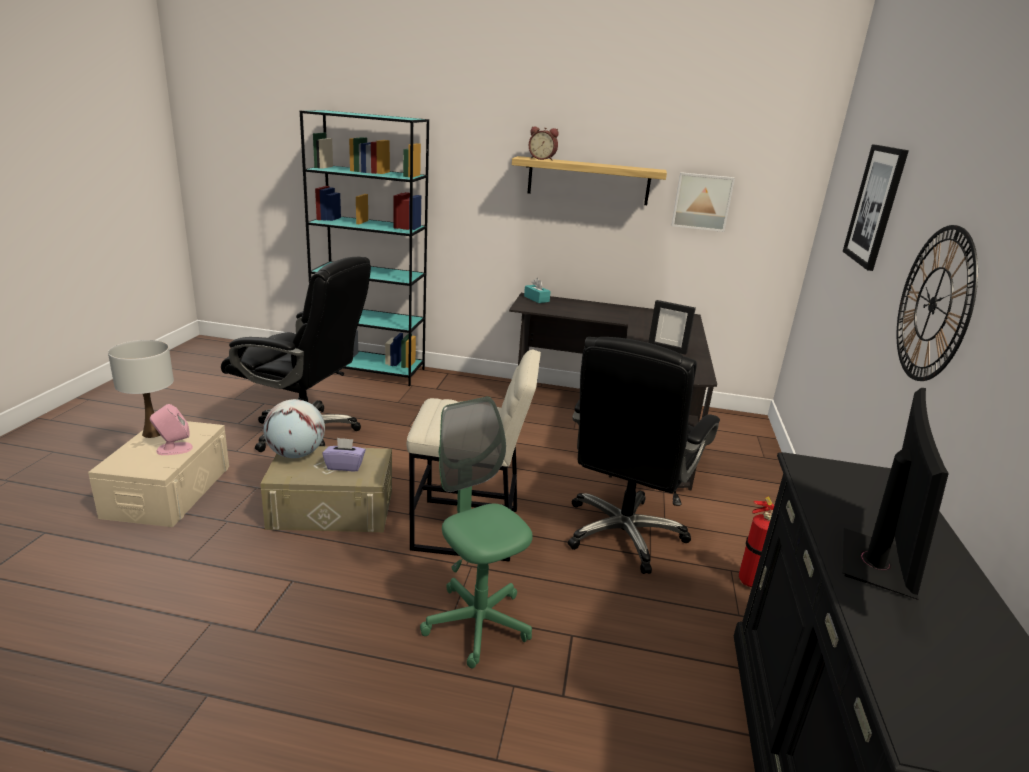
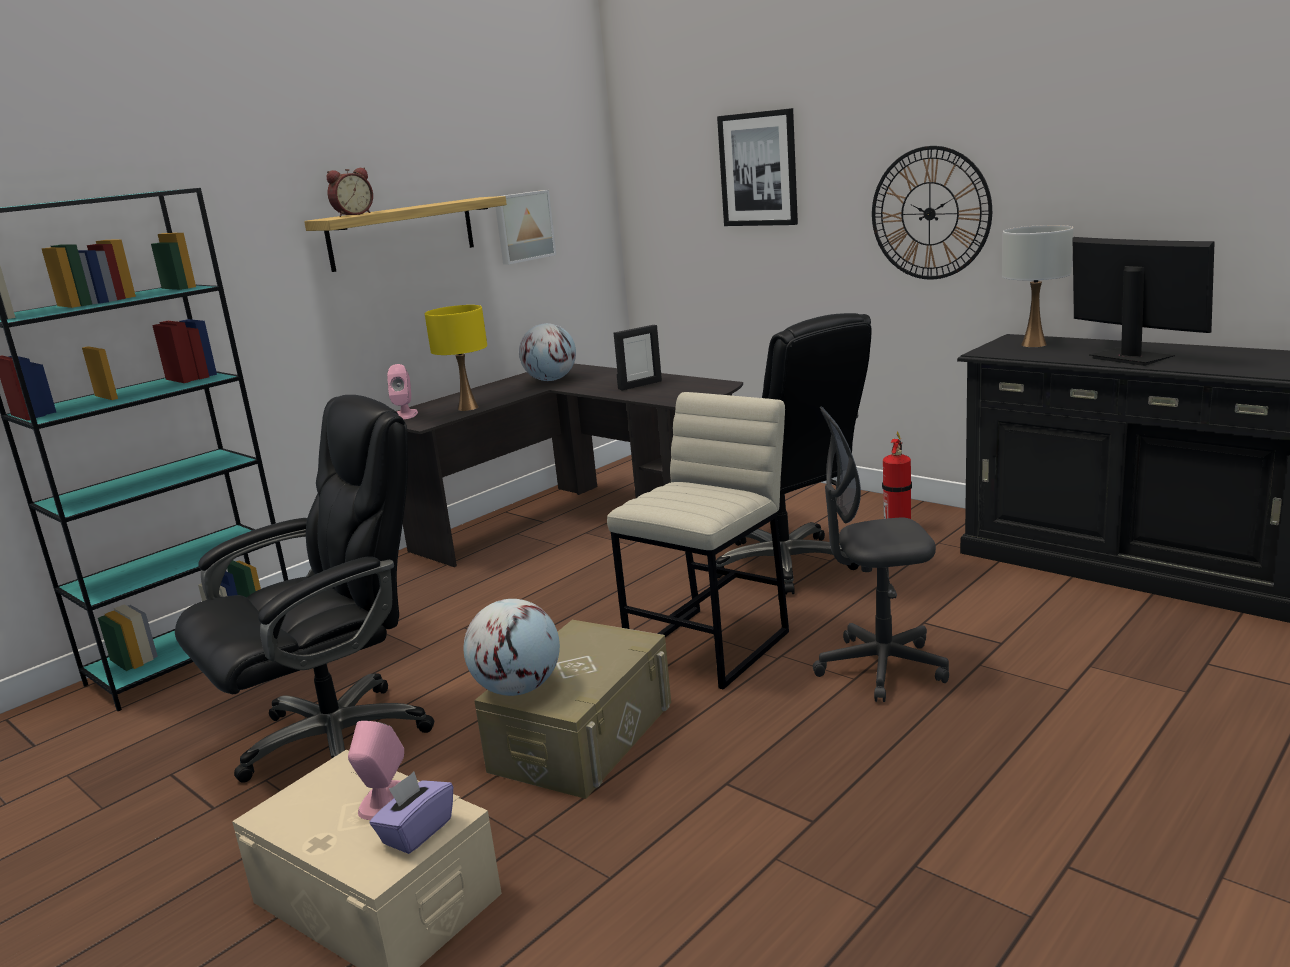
camera: 55 degrees left, 5 degrees down
(153, 433) = (294, 825): white table lamp -> white table lamp (1034, 344)
(345, 466) = (588, 655): purple tissue box -> purple tissue box (416, 832)
(477, 623) = (880, 668): green office chair -> grey office chair
(536, 299) = (405, 415): turquoise tissue box -> pink speaker
(564, 311) = (468, 408): none -> yellow table lamp
(650, 320) = (550, 380): none -> globe

